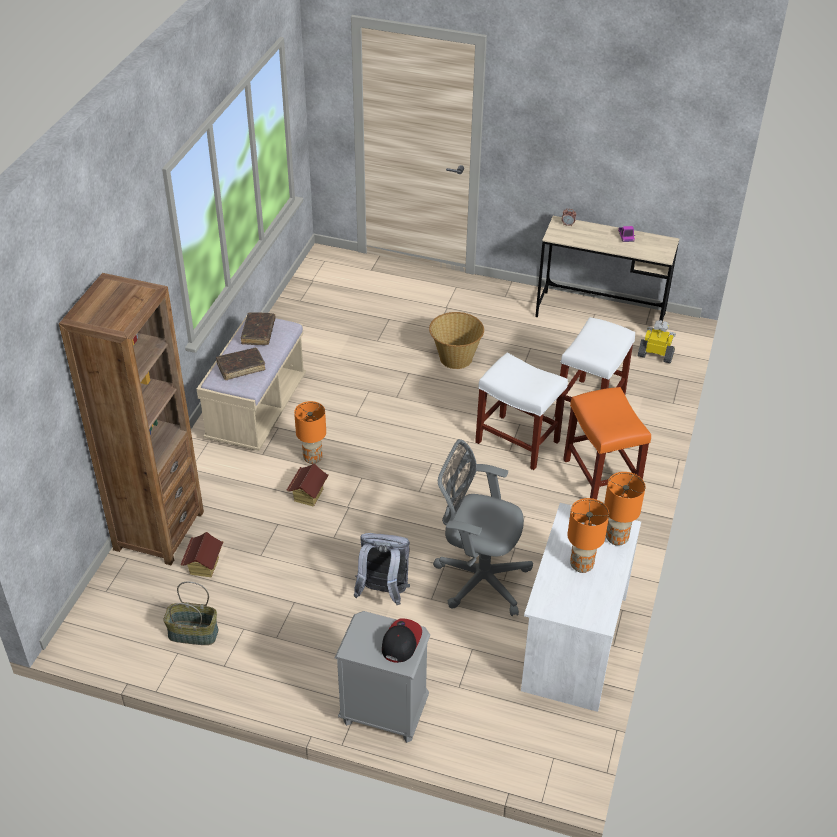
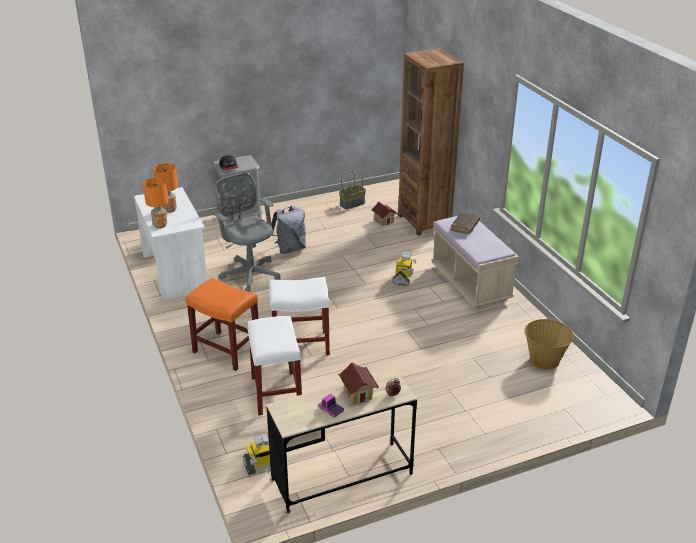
camera: 140 degrees right, 10 degrees down
(258, 333) = (488, 244): brown book -> none
(308, 495) = (380, 264): toy house -> toy house (358, 394)
(312, 458) = (403, 278): orange table lamp -> toy robot
(455, 358) = (406, 375): basket -> basket (544, 360)
(478, 578) = (249, 273): grey office chair -> grey office chair turned 105 degrees counterclockwise

